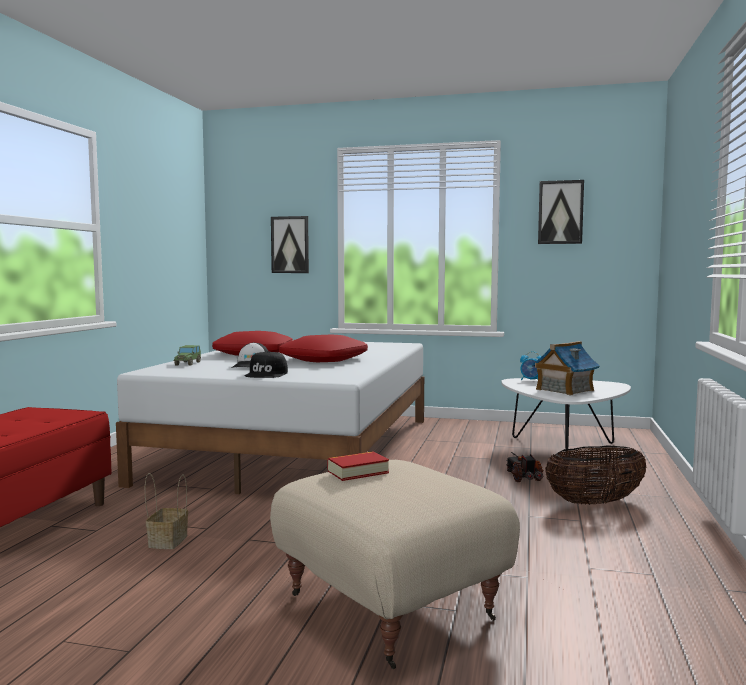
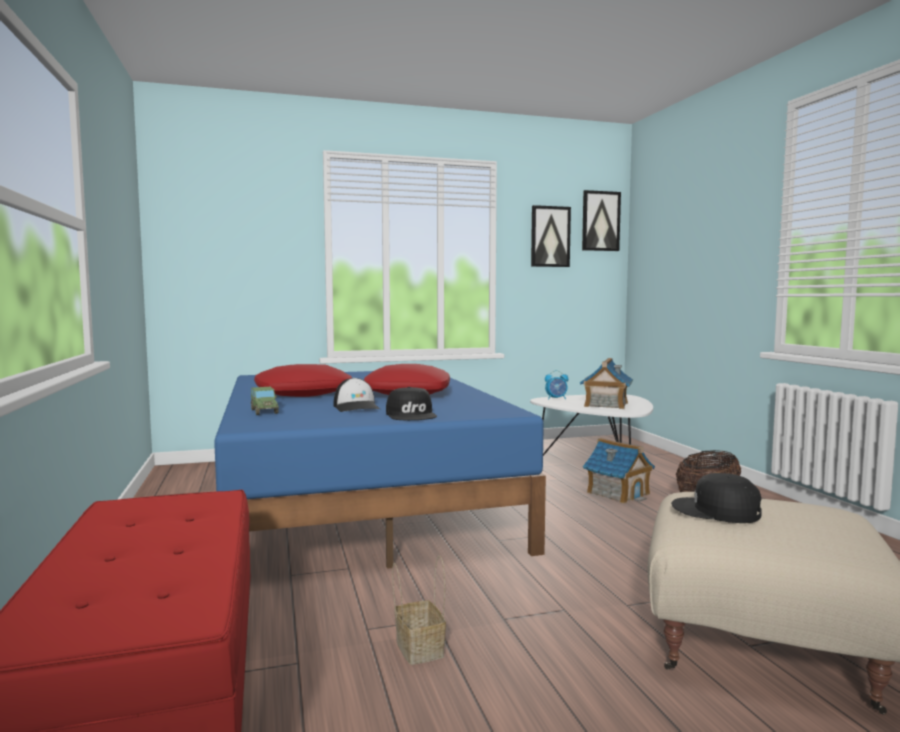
camera: 30 degrees left, 0 degrees up
(290, 245) = (264, 260): picture -> picture (600, 221)
(299, 448) = (361, 500): white bed -> blue bed
(357, 472) = (716, 511): book -> black cap
(524, 478) = (618, 493): toy truck -> toy house

